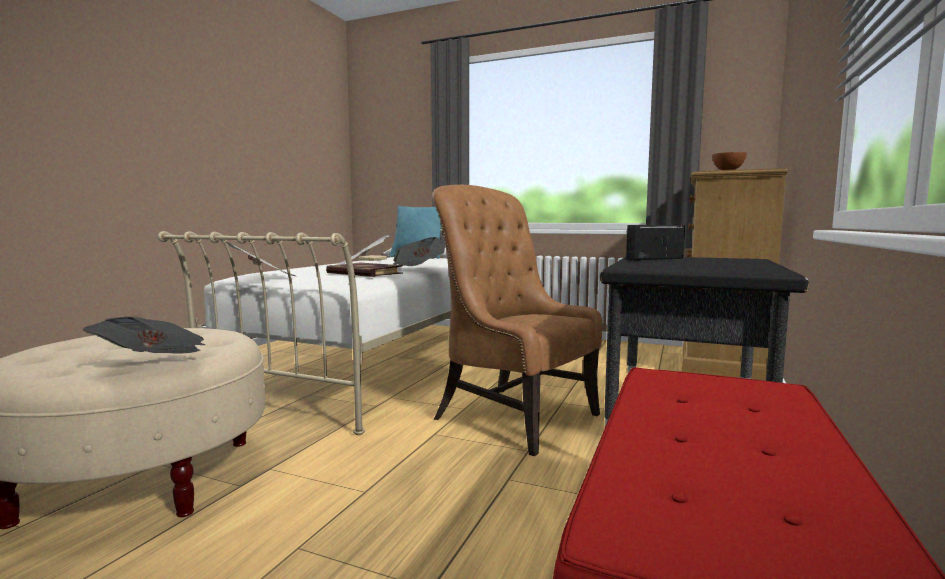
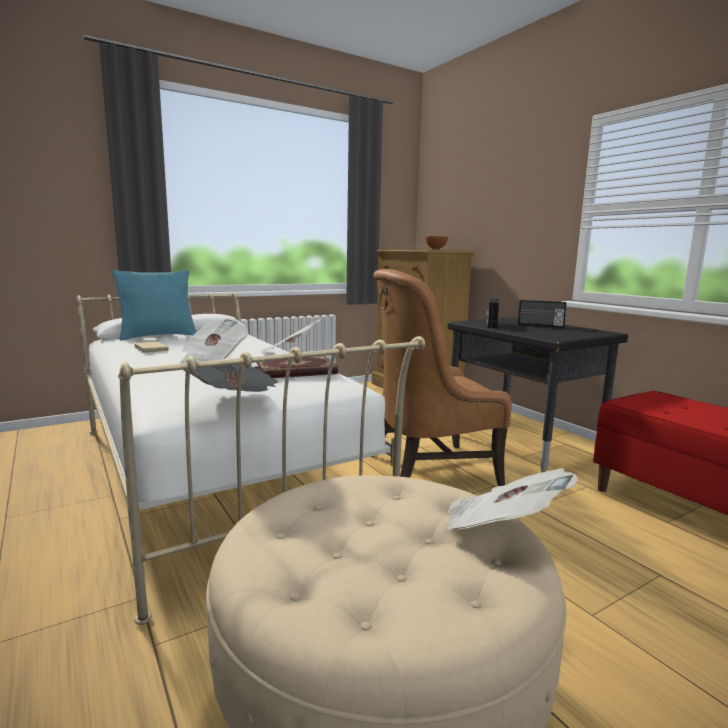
camera: 55 degrees left, 5 degrees up
(722, 263) = (540, 325): none -> radio

